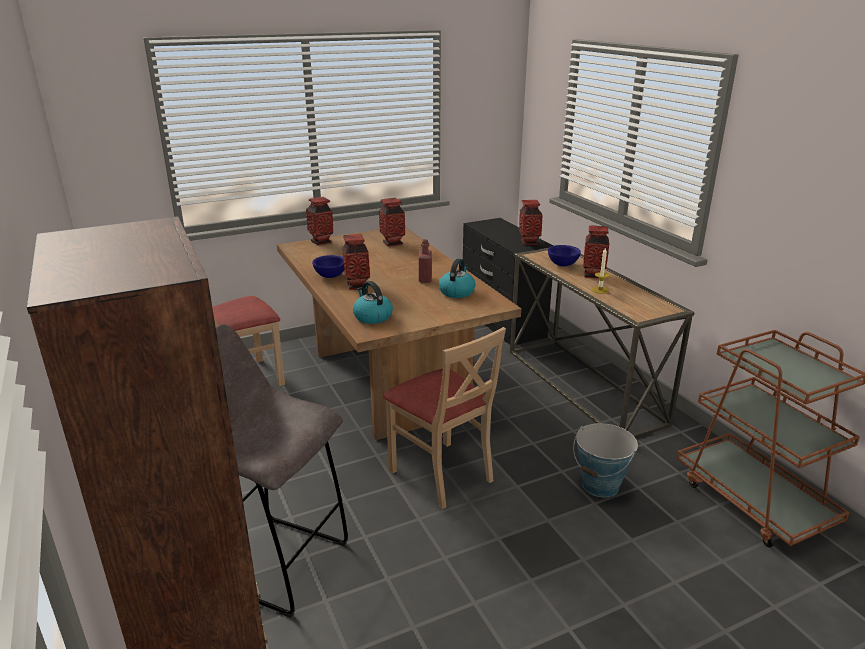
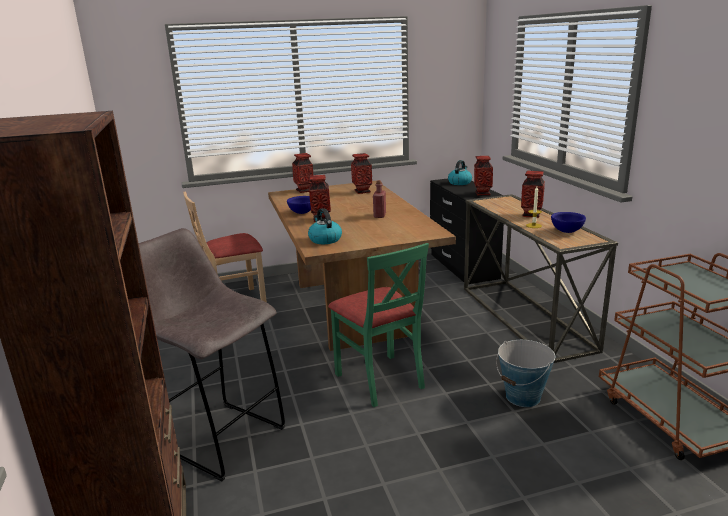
camera: 10 degrees right, 5 degrees down
(442, 474) = (380, 379): beige chair -> green chair
(457, 292) = (403, 224): kettle -> kettle (459, 182)
(562, 264) = (505, 207): blue bowl -> blue bowl (566, 231)

